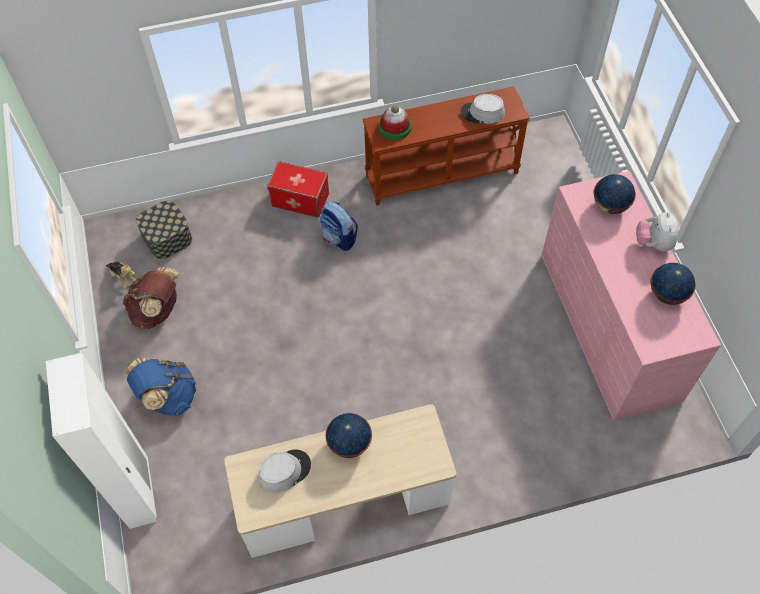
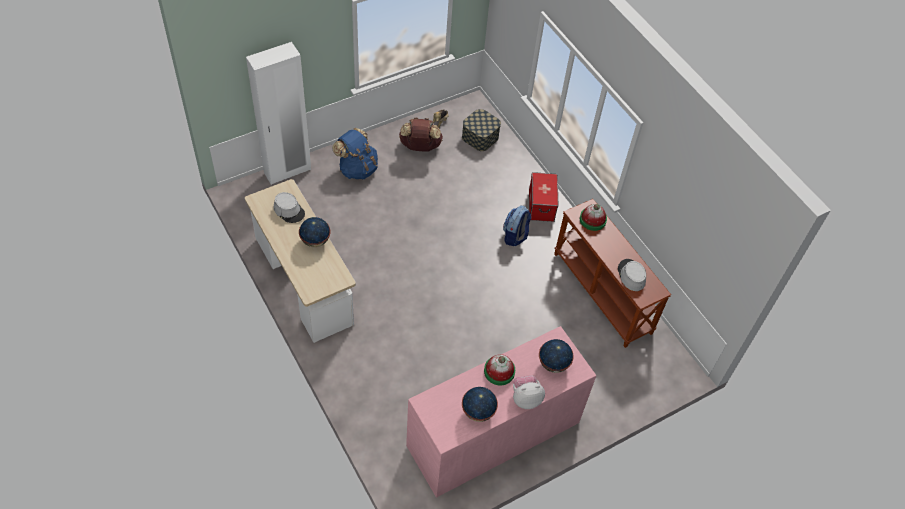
camera: 70 degrees right, 5 degrees down
(614, 261) = (499, 371): none -> hat

